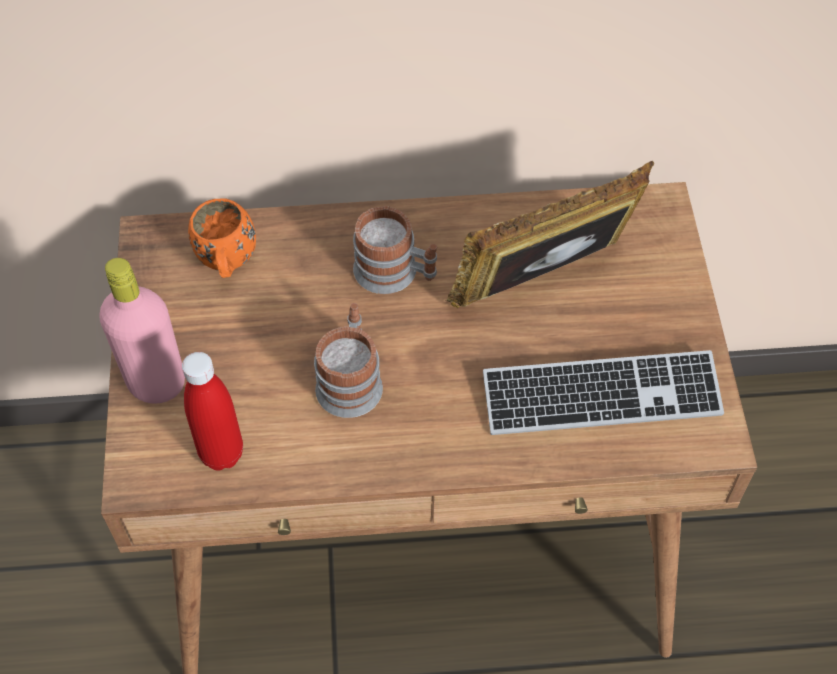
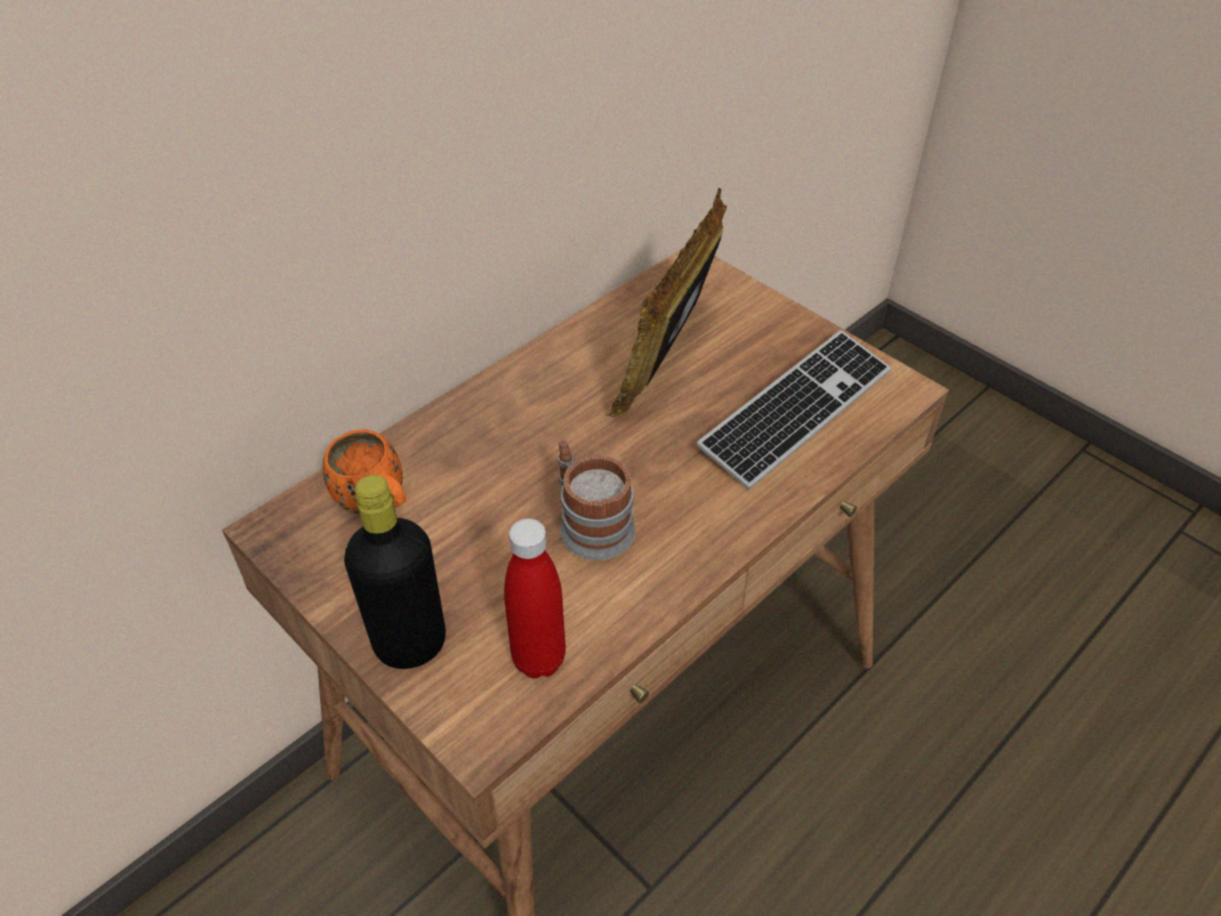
camera: 40 degrees left, 10 degrees down
(156, 382) = (410, 643): pink bottle -> black bottle
(395, 273) = (540, 423): mug -> none

